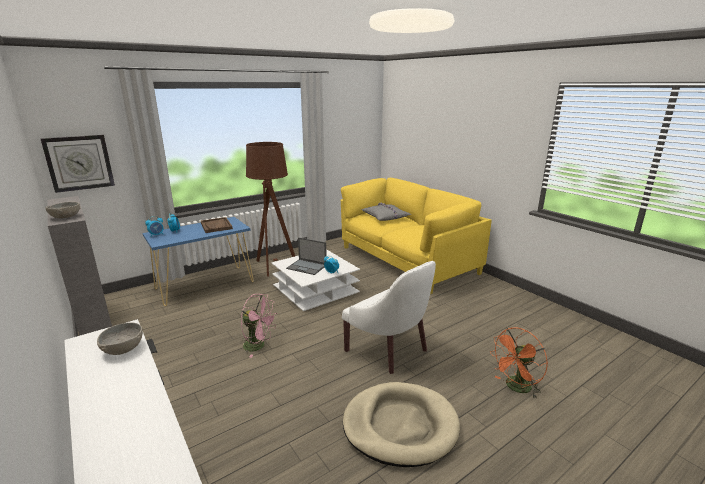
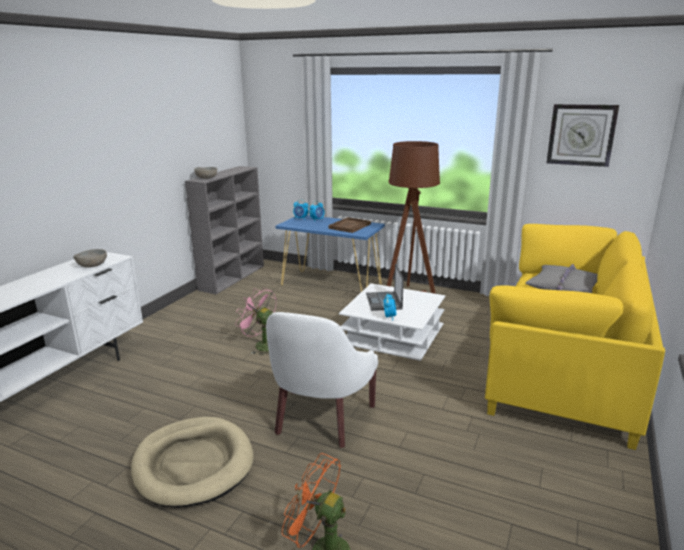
camera: 60 degrees right, 0 degrees up
(79, 163) = (272, 140): wall clock -> wall clock (581, 135)
(259, 346) = (261, 345): pink fan -> pink fan turned 135 degrees clockwise

